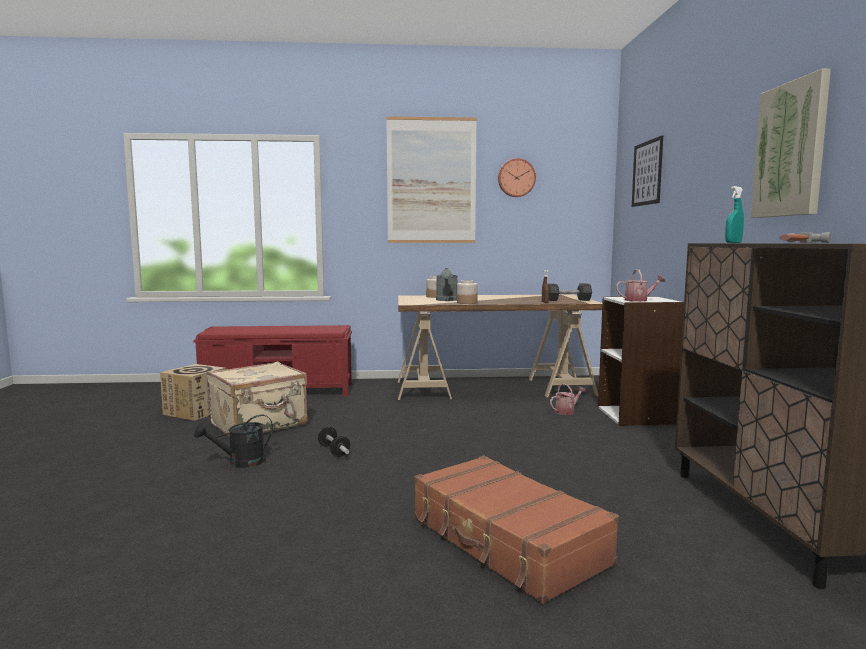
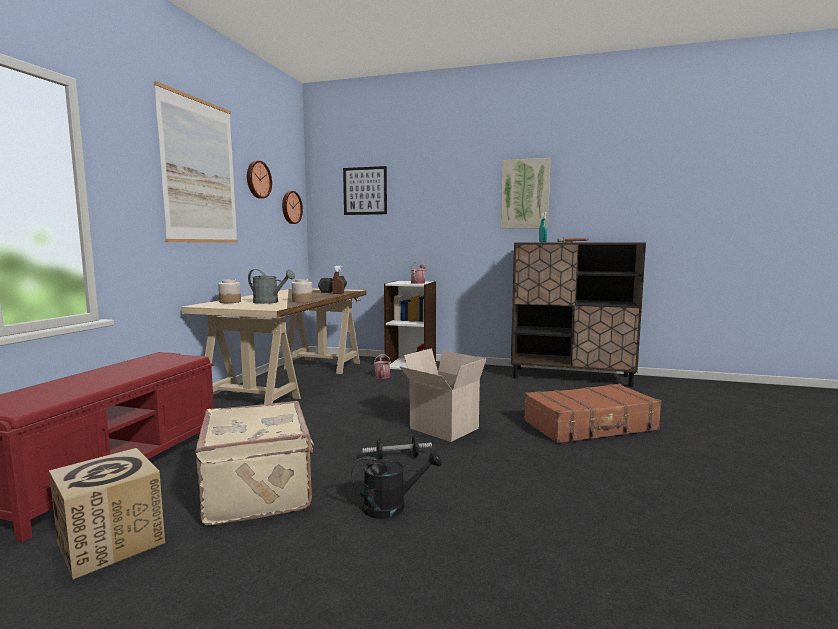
camera: 70 degrees left, 0 degrees up
(240, 462) = (392, 506): black watering can -> black watering can turned 90 degrees counterclockwise
(419, 458) = (442, 428): none -> cardboard box
(577, 202) = (291, 207): none -> wall clock

